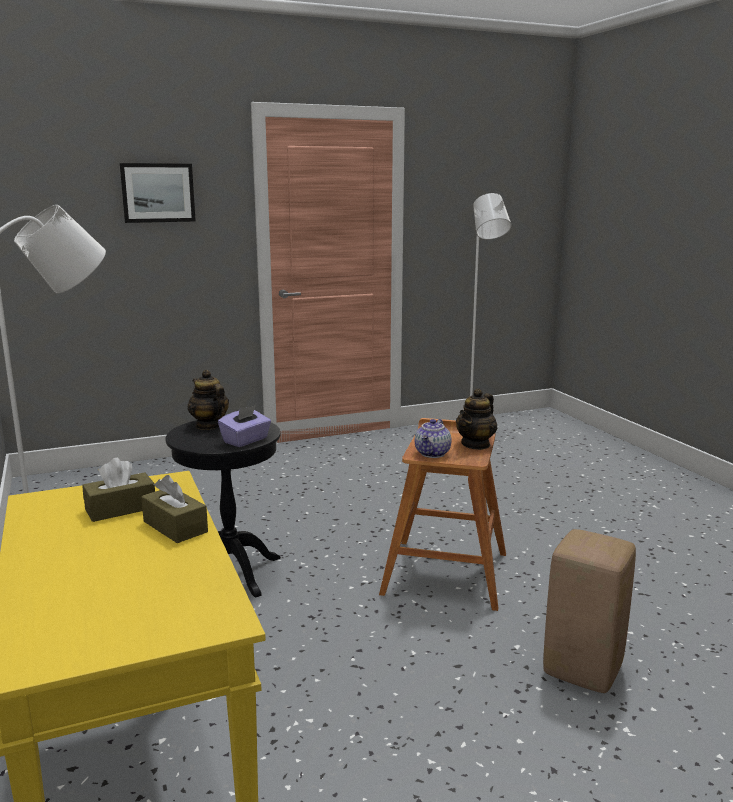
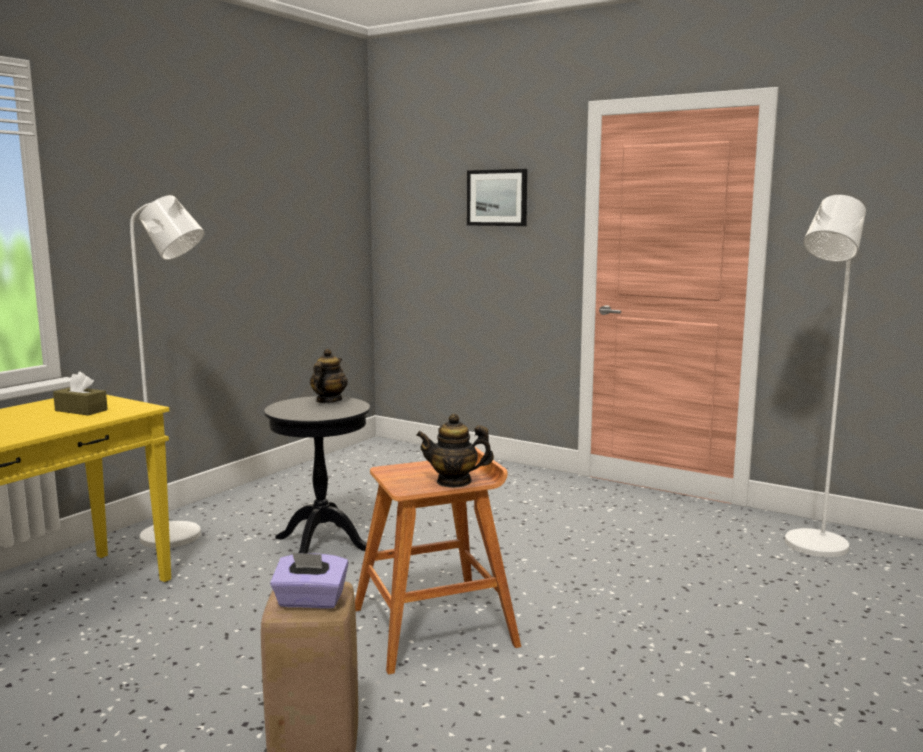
camera: 55 degrees right, 5 degrees down
(175, 527) = (57, 425): brown tissue box -> none
(246, 440) = (307, 415): purple tissue box -> purple tissue box (310, 601)
(433, 454) = (399, 473): teapot -> none

